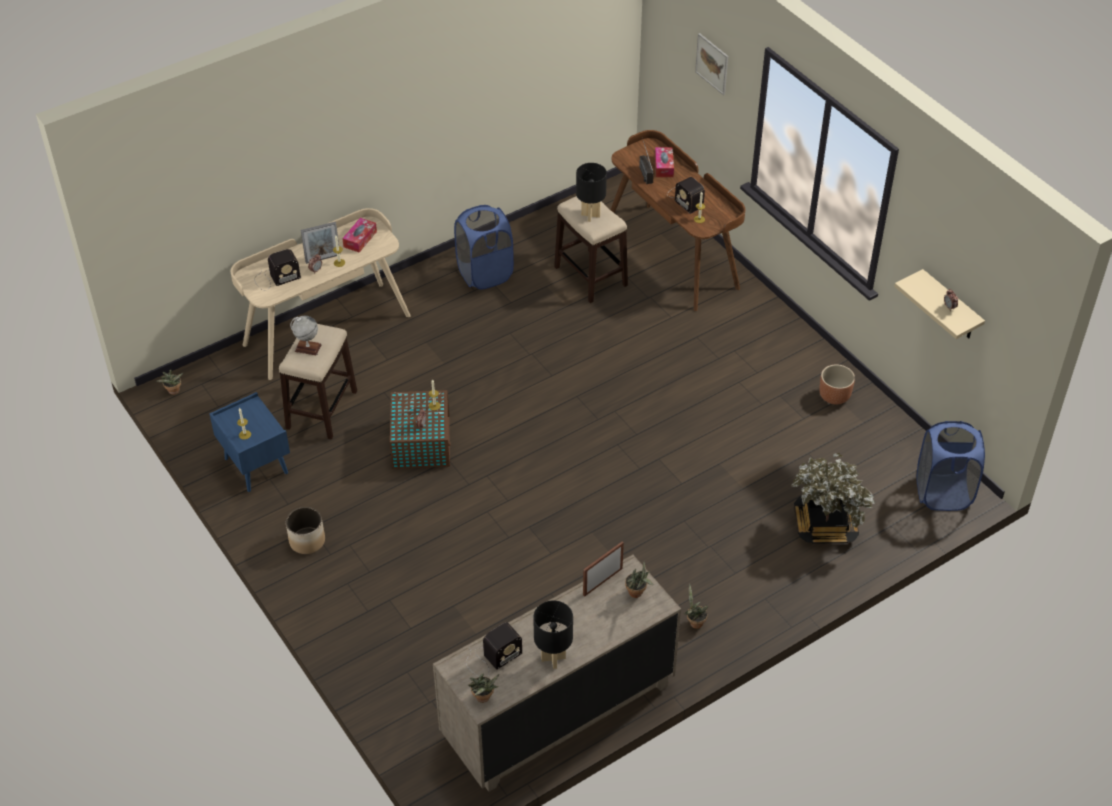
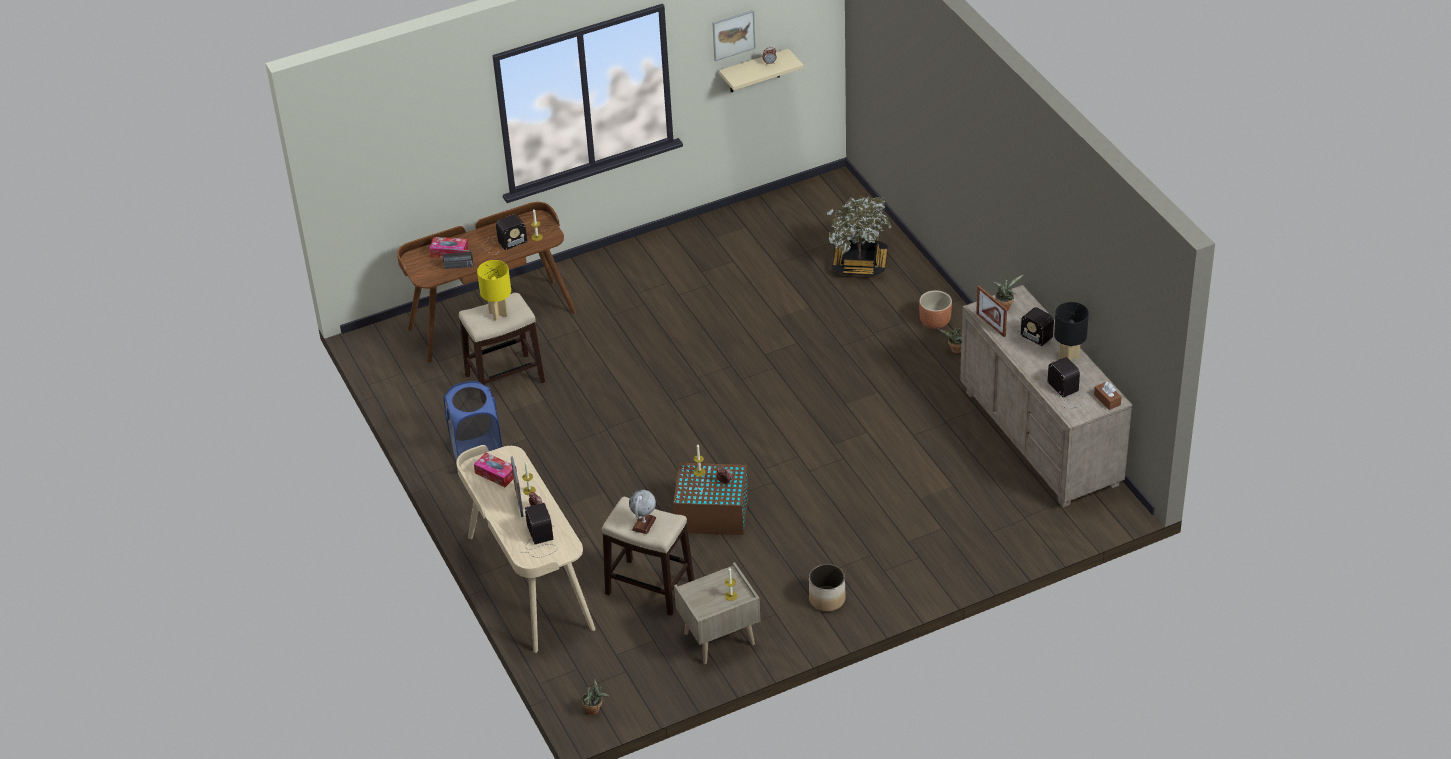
camera: 80 degrees left, 5 degrees down
(255, 466) = (719, 639): blue nightstand -> beige nightstand
(483, 698) = (1107, 400): potted plant -> brown tissue box
(591, 215) = (498, 314): black table lamp -> yellow table lamp
(597, 619) = (1030, 331): none -> radio
(712, 63) = (428, 132): picture -> picture (733, 35)
(834, 396) = (710, 239): brown planter -> brown planter (935, 322)
(943, 493) = (835, 195): blue laundry basket -> none

